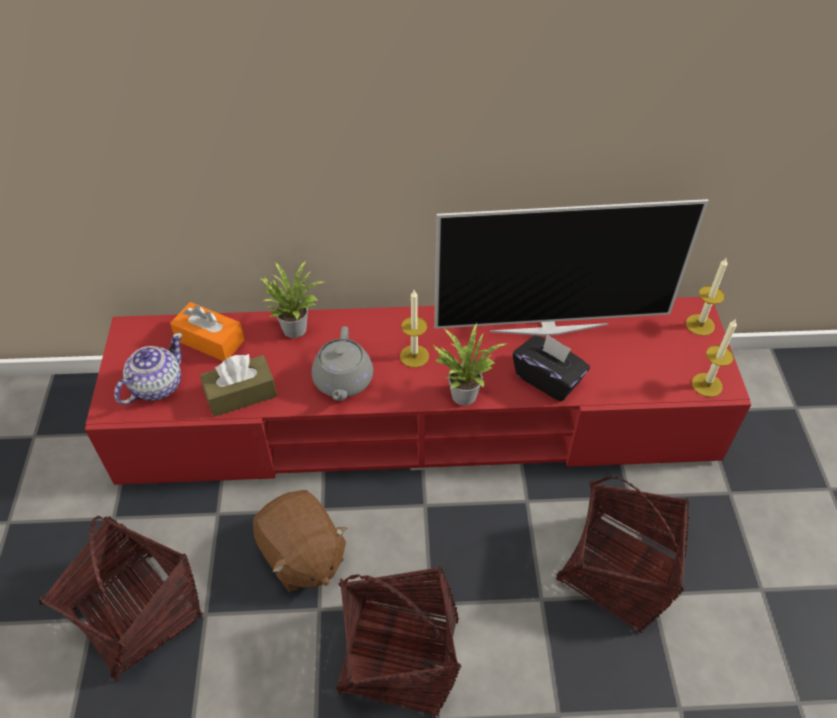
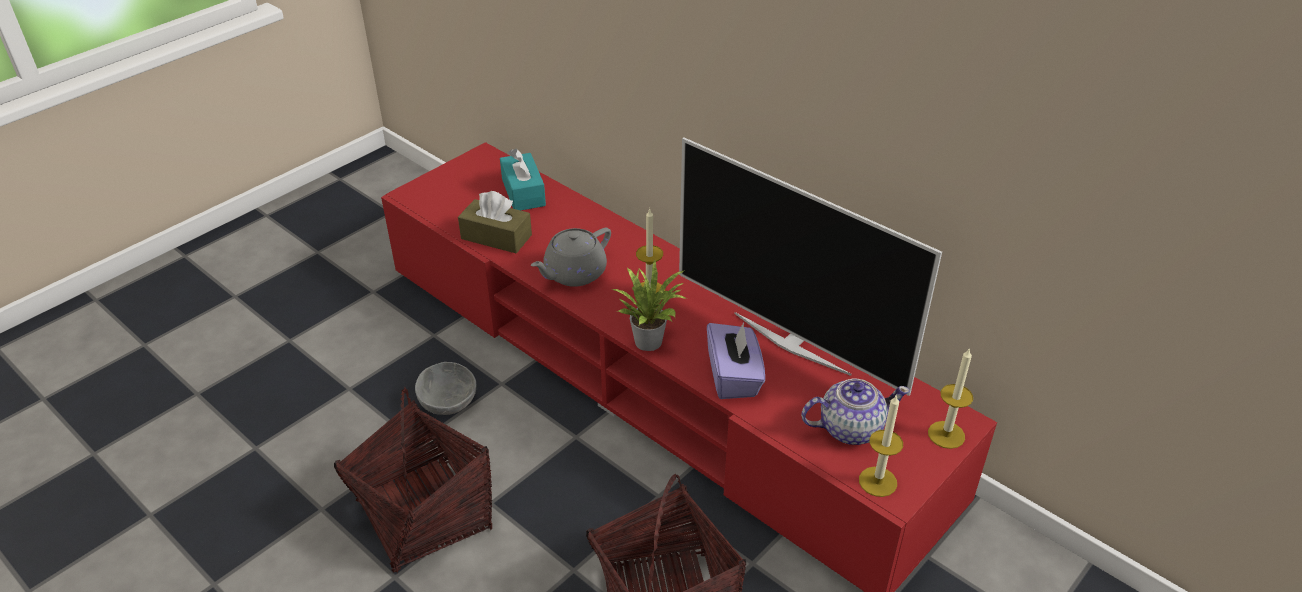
camera: 45 degrees right, 10 degrees down
(137, 613) = (314, 356): basket -> none
(156, 386) = (453, 198): teapot -> teapot (849, 428)
(210, 340) = (523, 192): orange tissue box -> turquoise tissue box
(294, 327) = (591, 218): potted plant -> none
(302, 556) = (449, 402): brown plush toy -> grey bowl
(548, 379) = (734, 377): black tissue box -> purple tissue box

